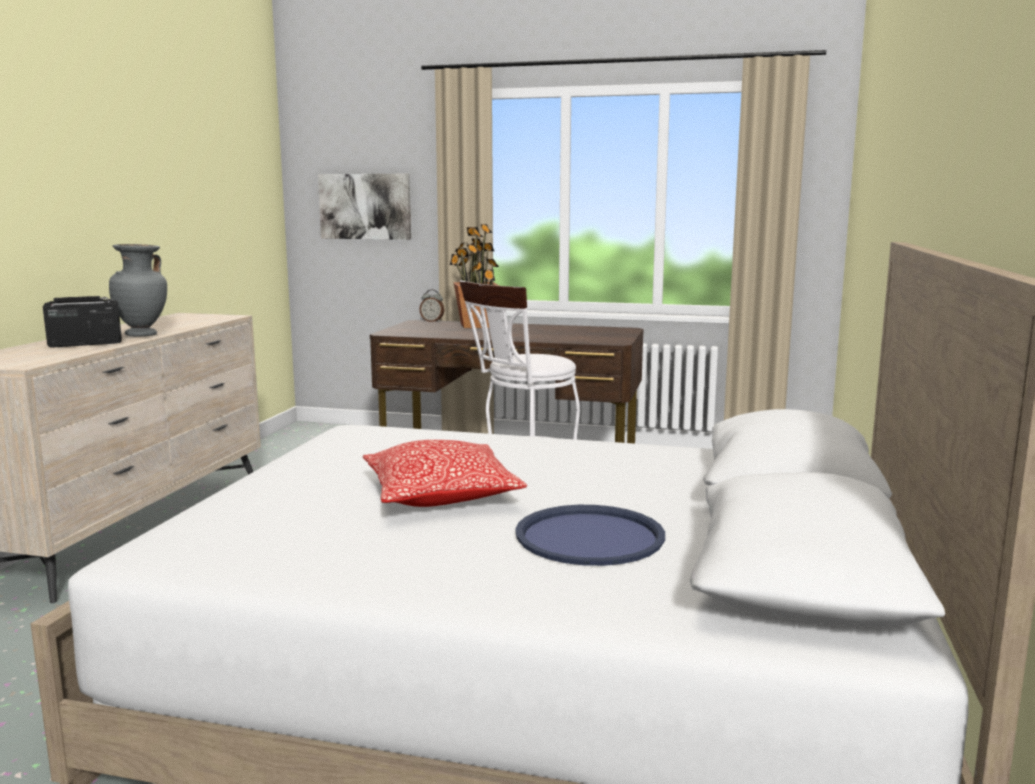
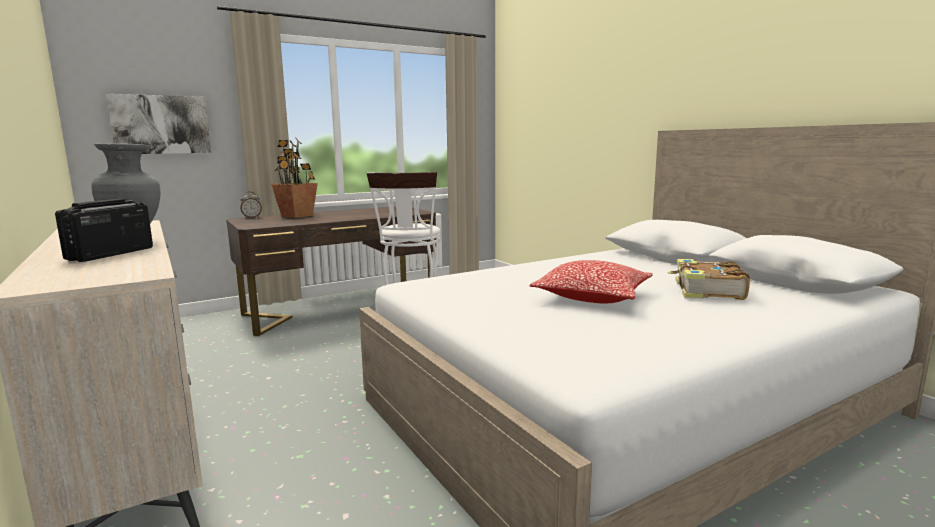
camera: 45 degrees left, 0 degrees up
(590, 537) = (707, 291): blue tray -> book

